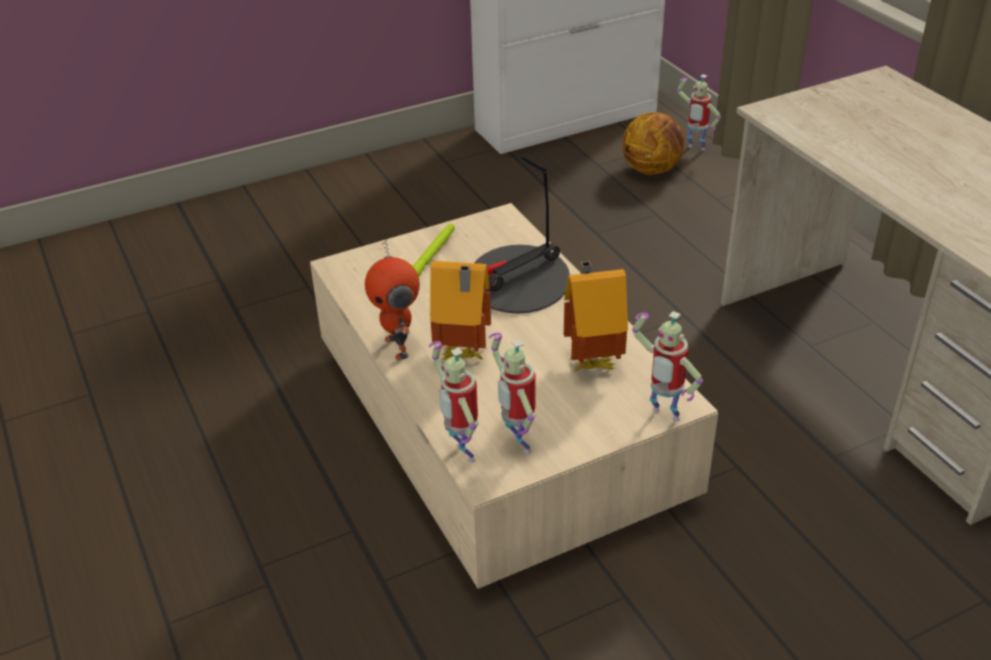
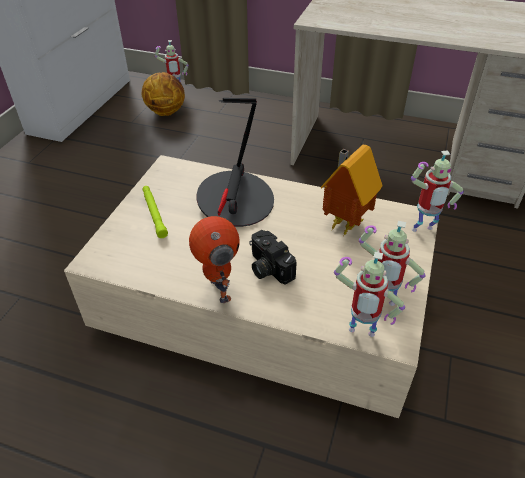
camera: 45 degrees left, 5 degrees up
(399, 347) = (218, 290): toy robot -> toy robot turned 135 degrees counterclockwise
(463, 355) = (267, 267): toy house -> camera

